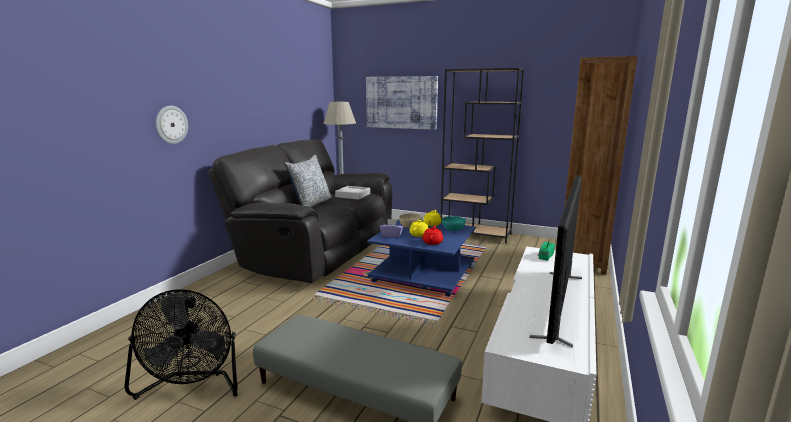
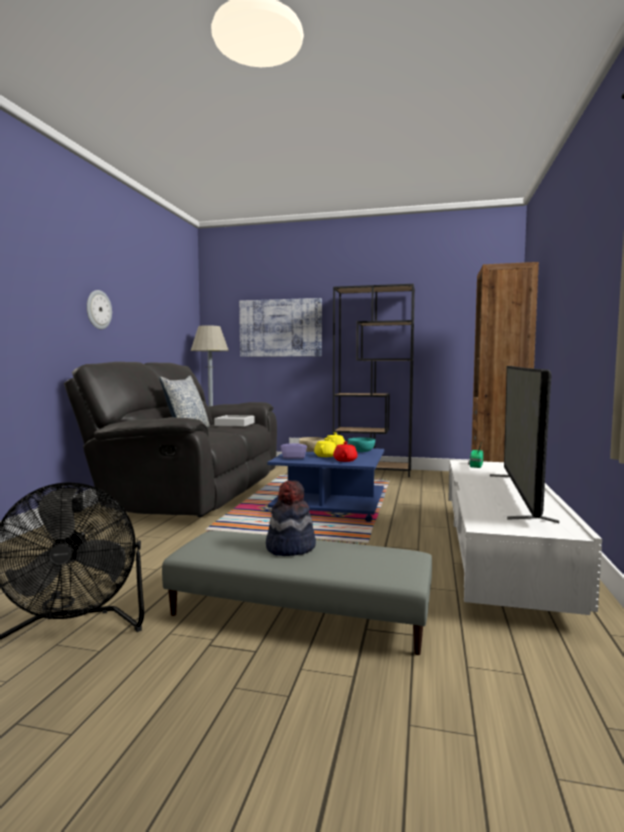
camera: 10 degrees left, 10 degrees down
(171, 124) = (24, 319): wall clock -> wall clock (98, 309)
(349, 342) = (290, 547): none -> hat

